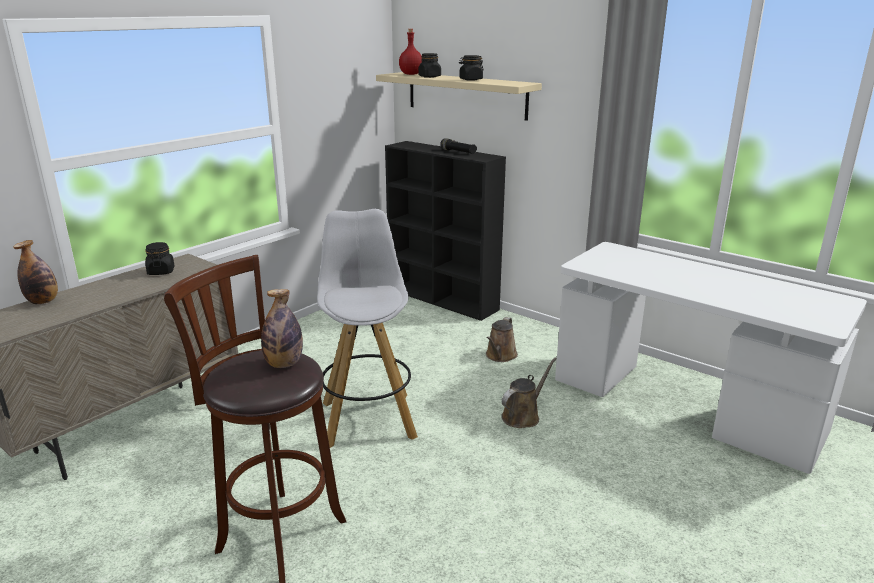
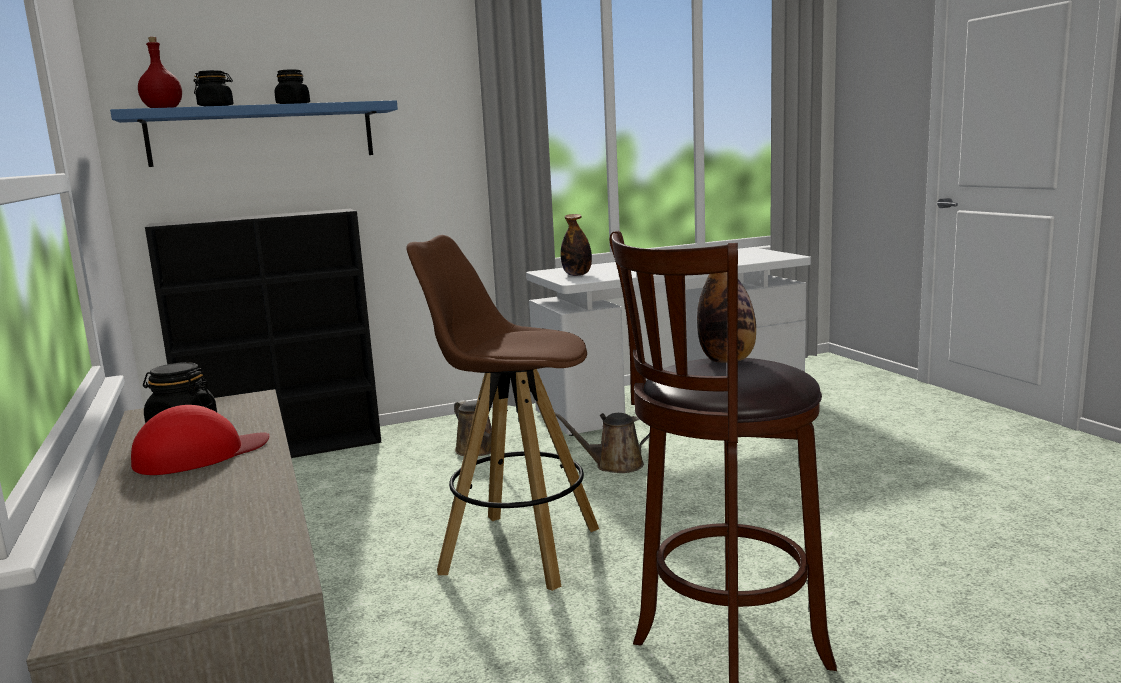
camera: 60 degrees left, 10 degrees down
(43, 301) = (121, 529): bottle -> bottle (577, 275)
(125, 286) = (200, 454): none -> red cap
(368, 419) = (517, 550): white stool -> brown stool
(458, 152) = (281, 214): black flashlight -> none
(466, 95) = (262, 134): beige shelf -> blue shelf
(523, 416) = (614, 465): brown watering can -> brown watering can turned 75 degrees counterclockwise

